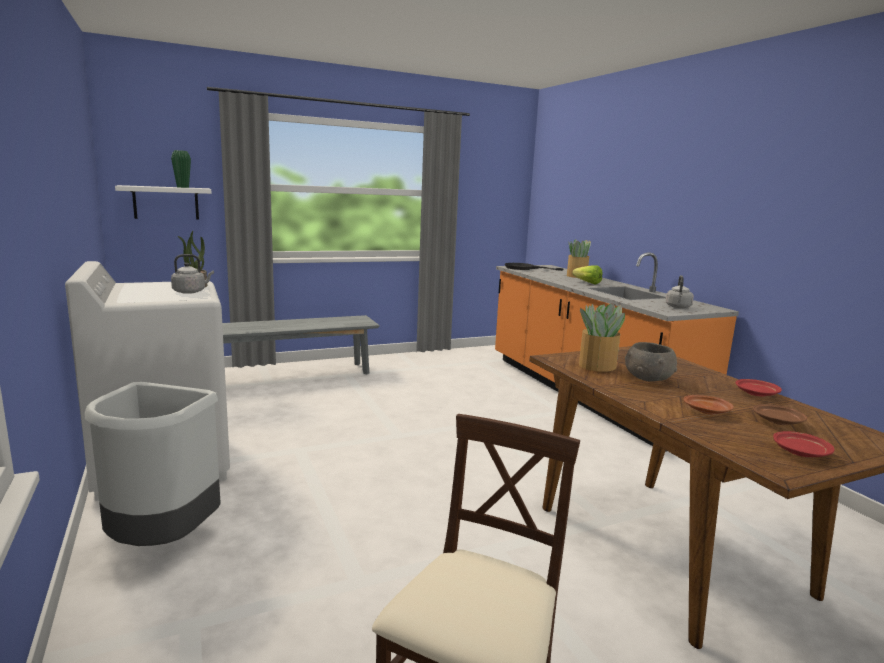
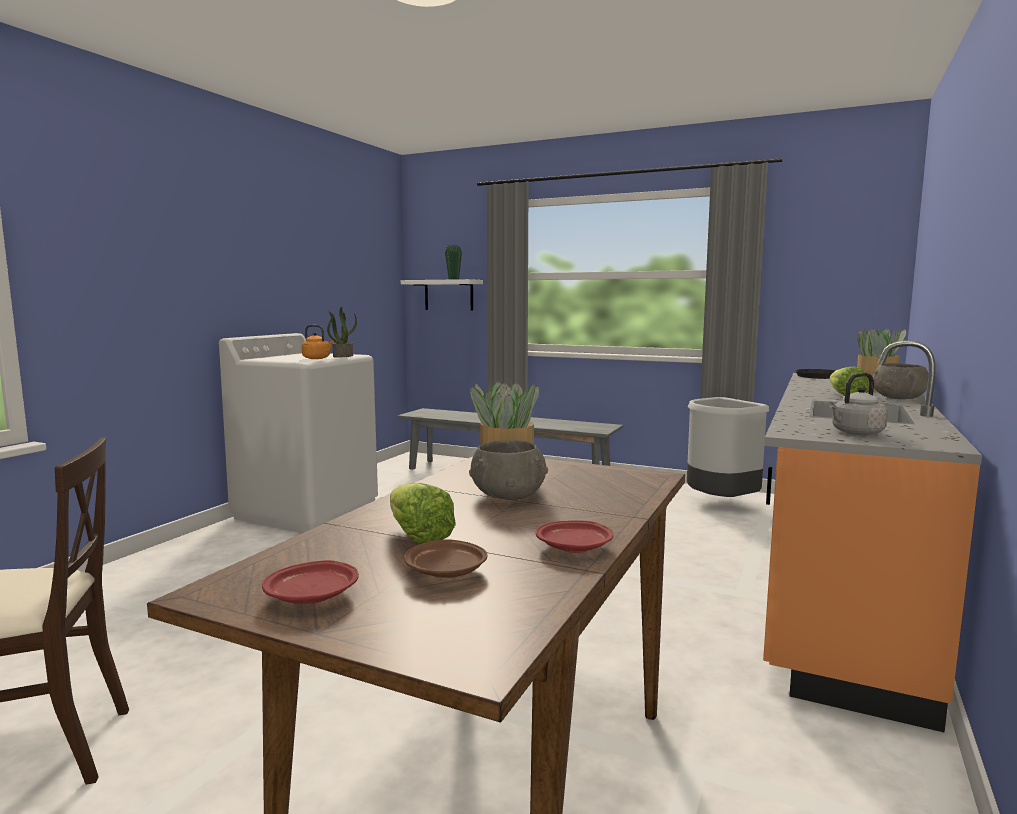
camera: 50 degrees right, 5 degrees down
(161, 542) = (205, 553): grey trash can -> grey trash can (719, 503)
(191, 292) = (317, 358): grey kettle -> orange kettle
(604, 281) = (897, 398): none -> grey bowl
(707, 411) = (416, 534): brown plate -> lettuce

